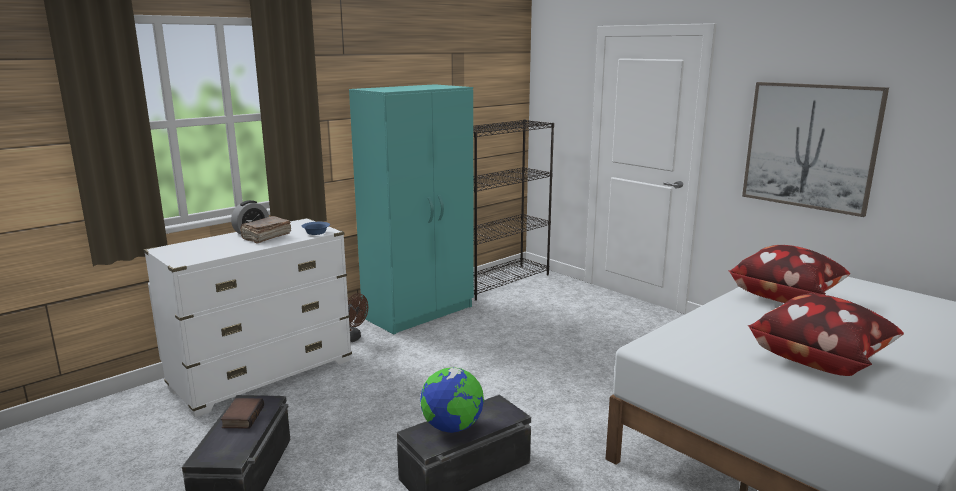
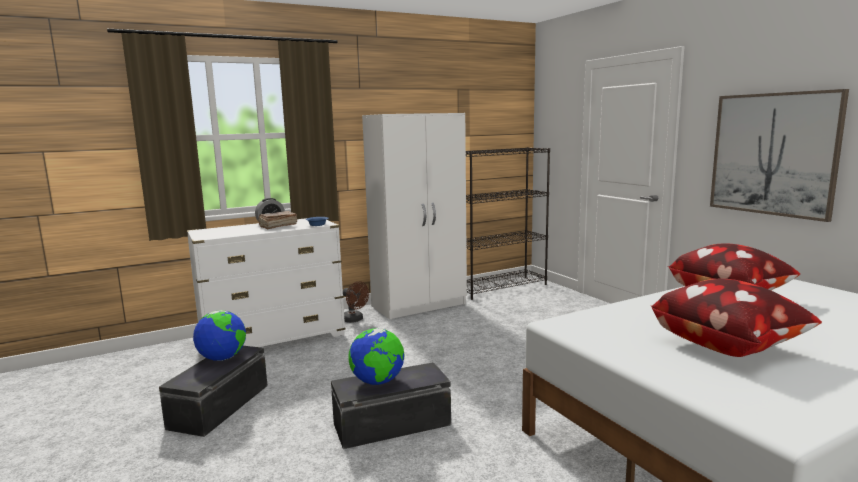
camera: 15 degrees right, 5 degrees down
(242, 417) = (222, 358): book -> globe
(420, 312) = (420, 305): turquoise wardrobe -> white wardrobe

